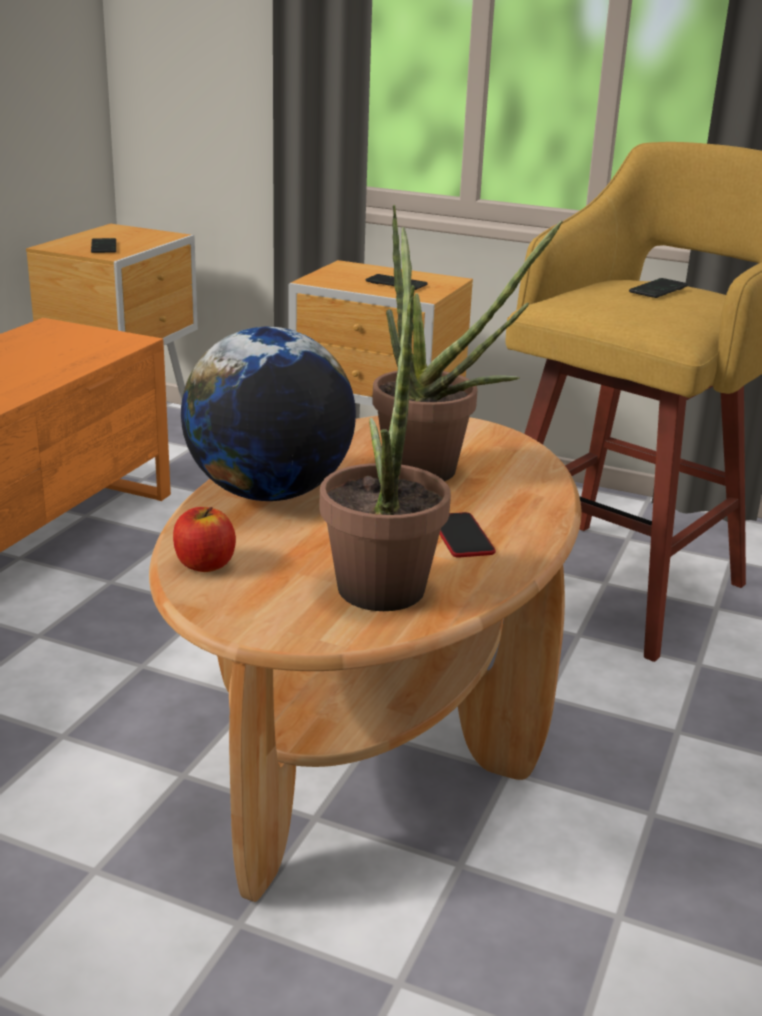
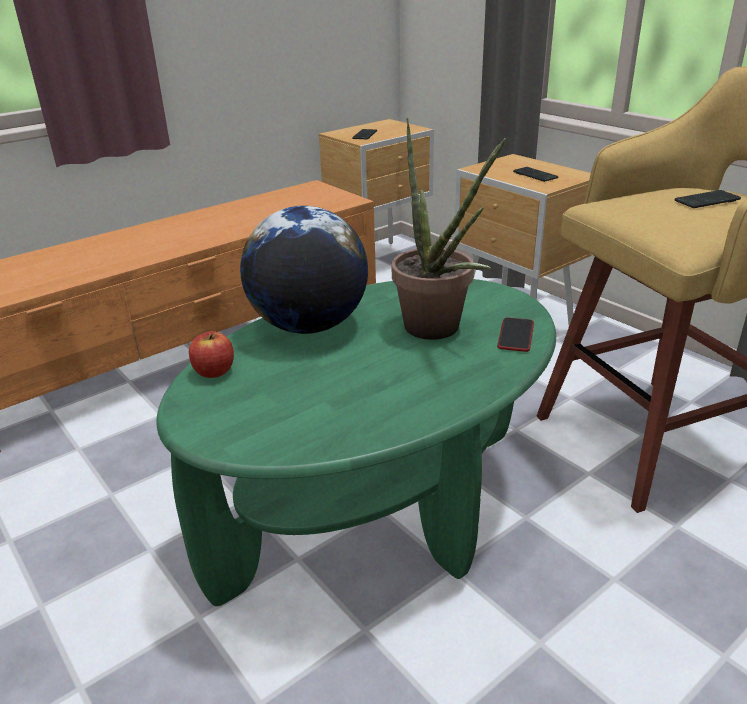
camera: 30 degrees right, 5 degrees up
(371, 734) = (378, 509): brown coffee table -> green coffee table
(382, 579) = (313, 410): potted plant -> none
(461, 536) = (405, 388): phone -> phone (515, 335)

